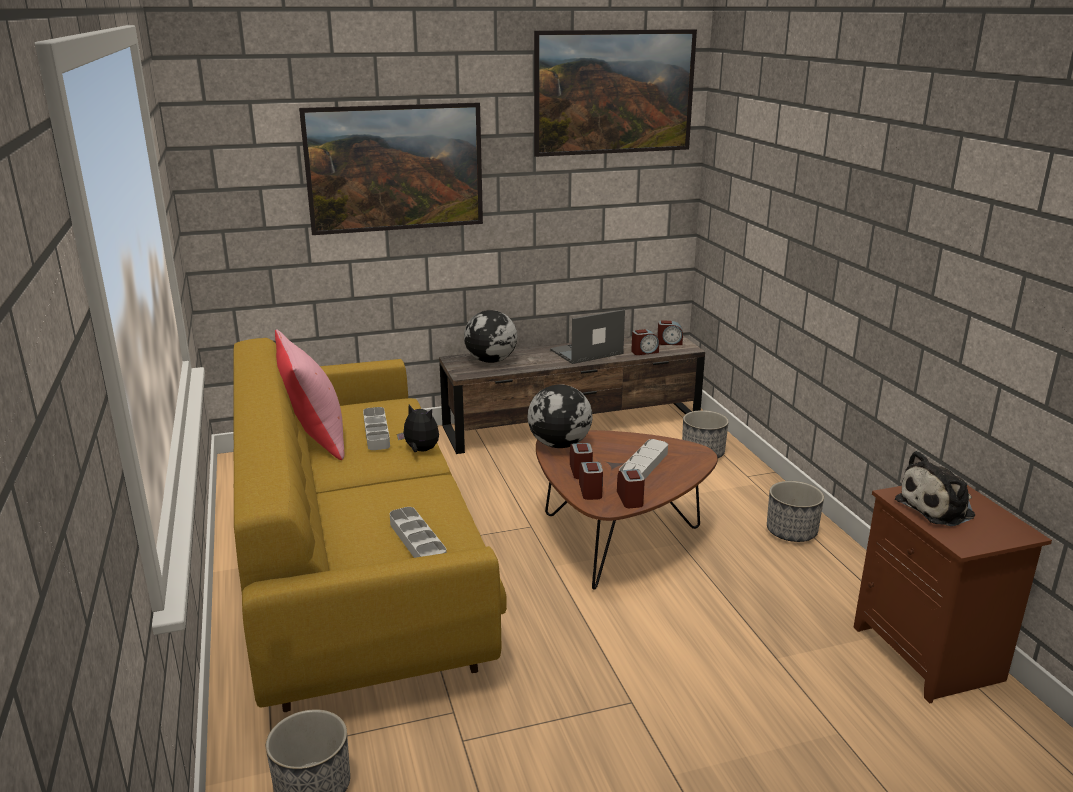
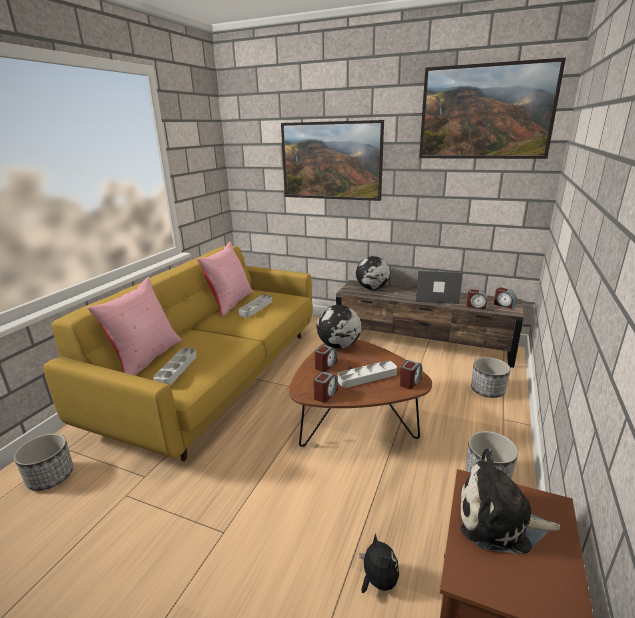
camera: 40 degrees right, 0 degrees up
(335, 550) = (146, 358): none -> pink pillow
(420, 450) = (262, 324): plush toy -> plush toy (378, 581)
(591, 491) = (311, 379): alarm clock -> alarm clock (410, 382)

